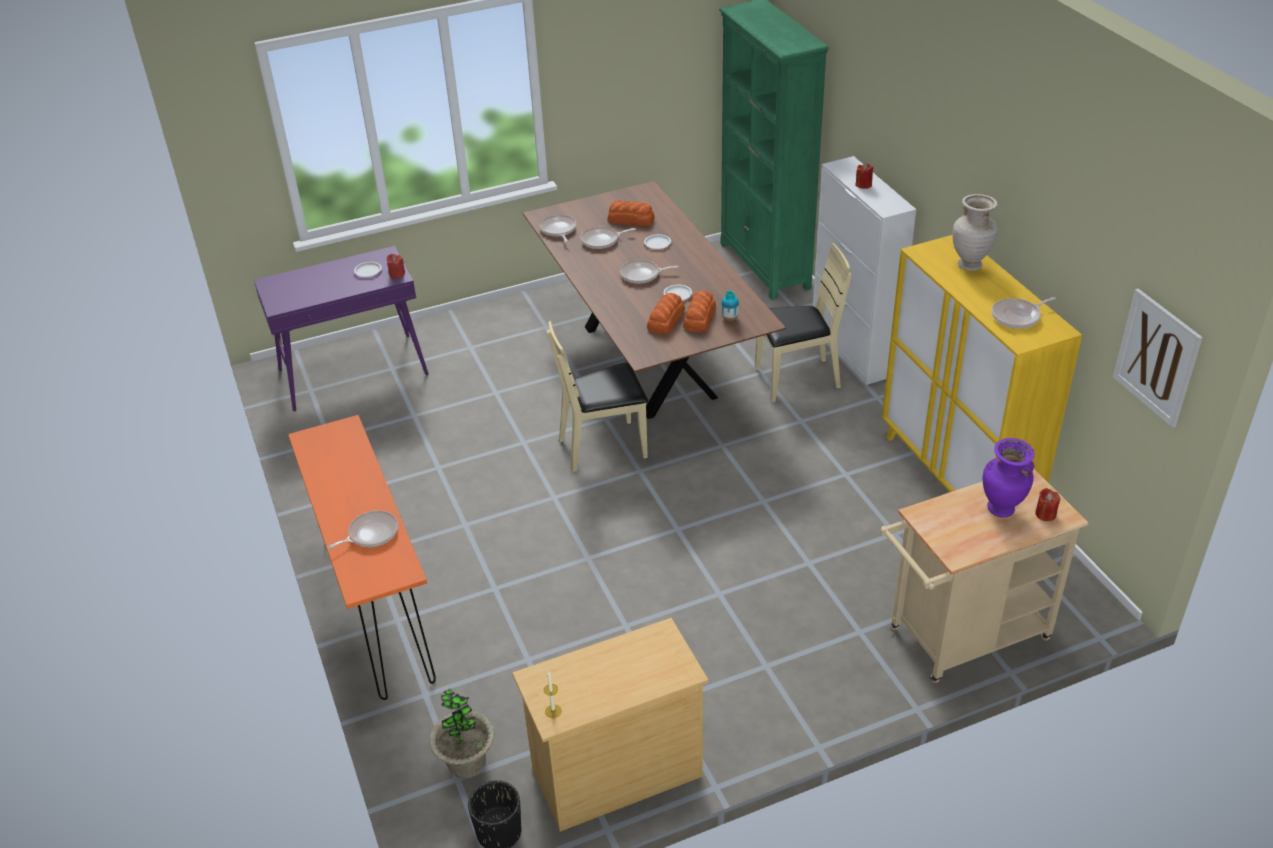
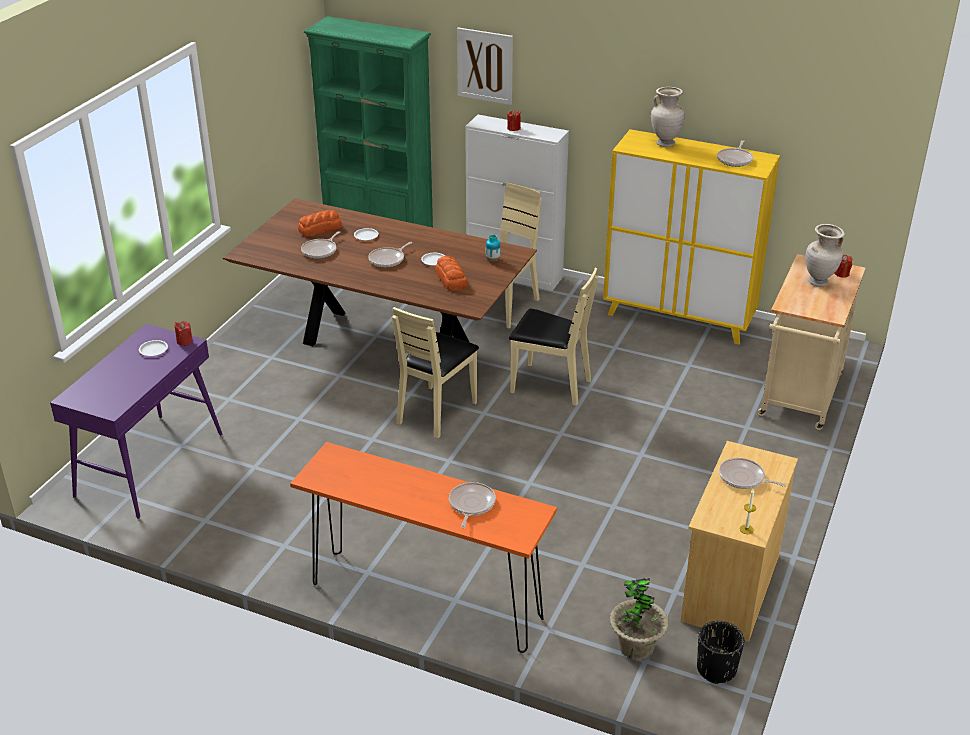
camera: 45 degrees left, 5 degrees down
(558, 230) = (274, 257): frying pan -> frying pan (743, 478)
(699, 317) = (471, 268): bread -> none
(732, 478) = (550, 385): none -> beige chair
(1000, 510) = (819, 282): purple vase -> beige vase
(1157, 357) = (851, 144): picture -> picture (485, 66)

